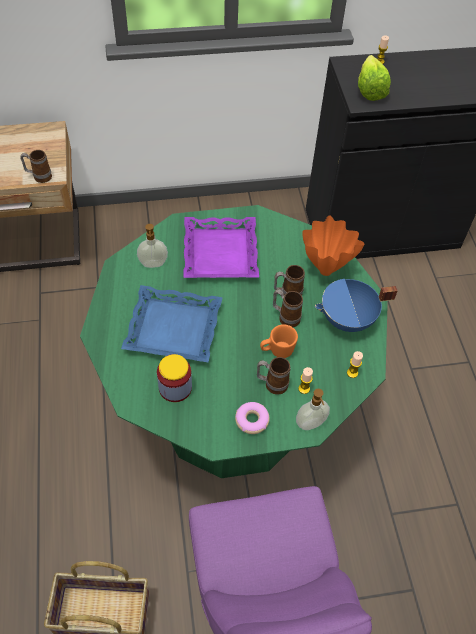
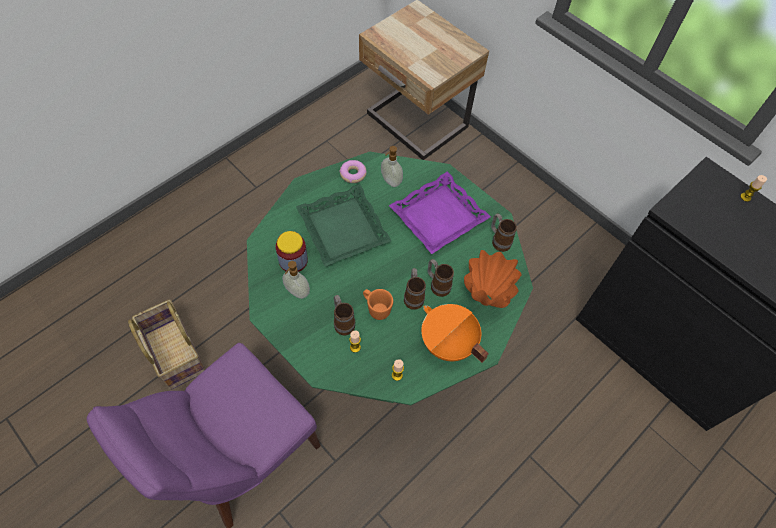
camera: 55 degrees right, 5 degrees up
(39, 177) = (422, 71): mug -> mug (499, 240)
(173, 329) = (342, 229): blue tray -> green tray
(251, 420) = (301, 326): donut -> donut (353, 174)
(311, 424) = (326, 370): soap dispenser -> soap dispenser (297, 292)
(347, 320) = (447, 344): blue cooking pot -> orange cooking pot
(370, 87) = (700, 208): lettuce -> none

